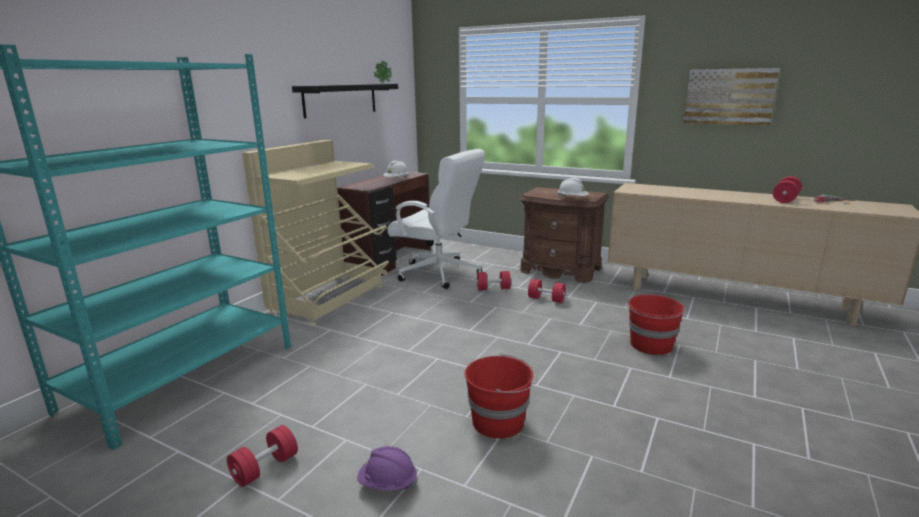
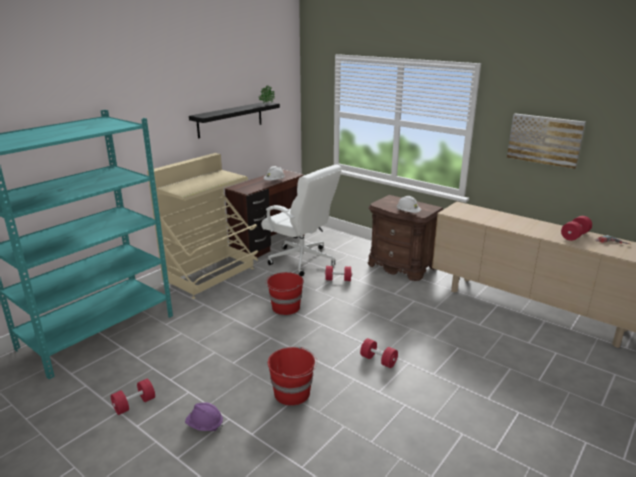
camera: 10 degrees right, 5 degrees up
(546, 299) = (375, 294): red dumbbell -> red dumbbell (378, 360)
(651, 345) = (435, 345): red bucket -> red bucket (285, 307)

